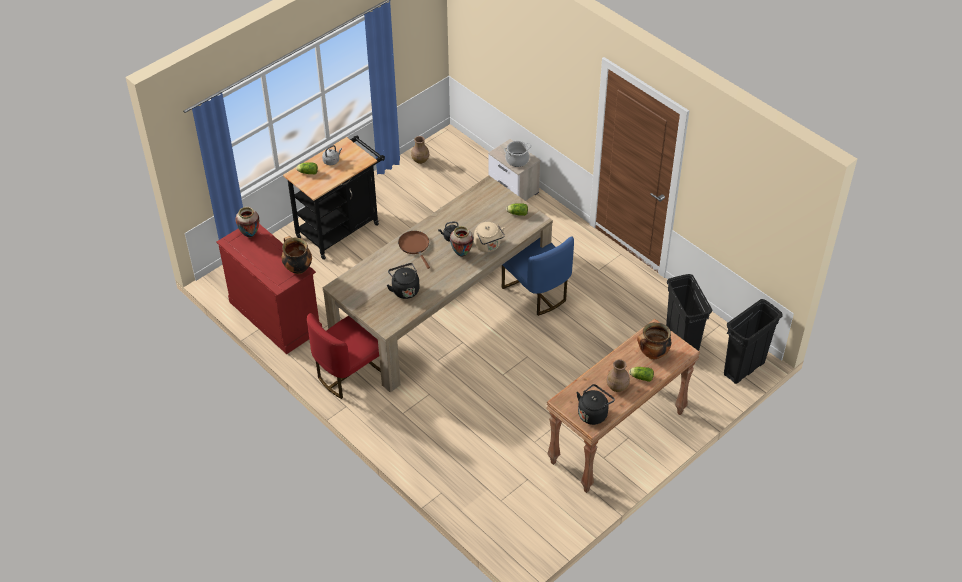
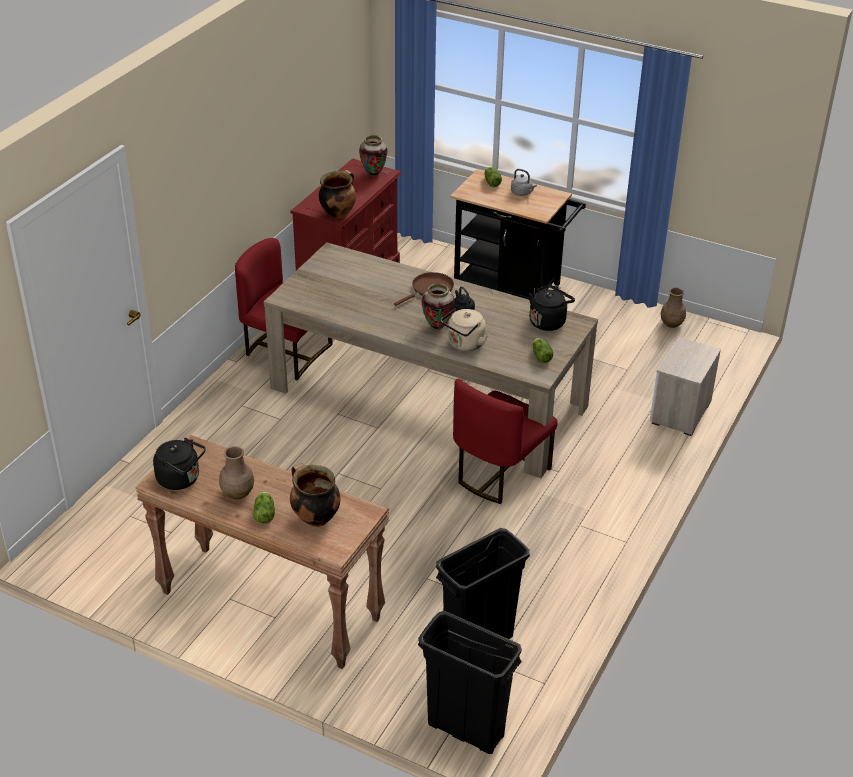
camera: 70 degrees right, 10 degrees down
(404, 289) = (352, 297): black kettle -> black kettle (548, 321)
(517, 160) = (683, 363): cooking pot -> none
(537, 293) = (499, 473): blue chair -> red chair

